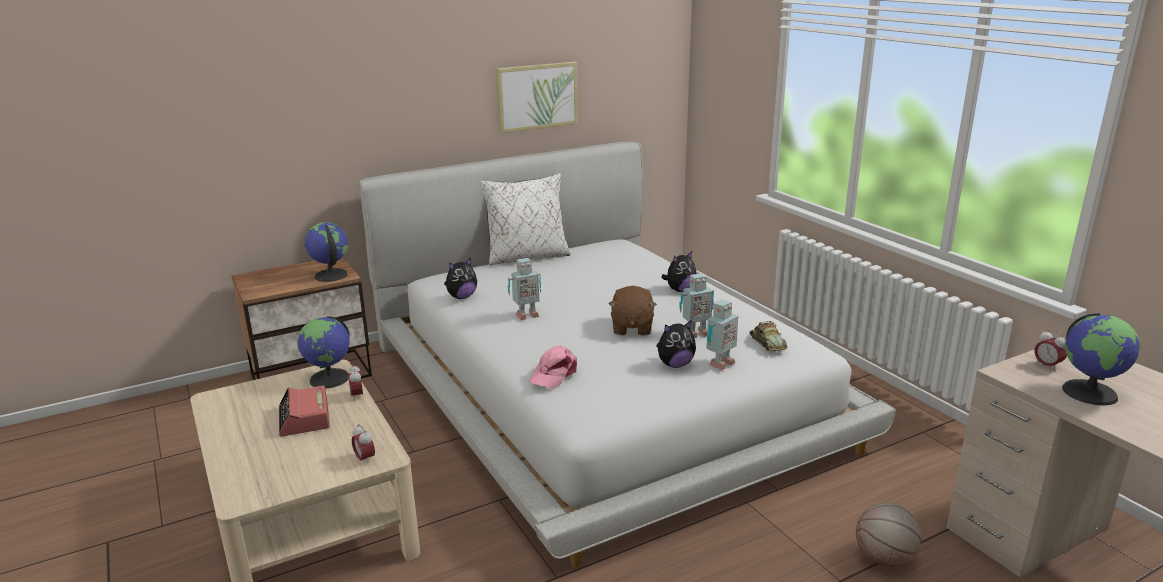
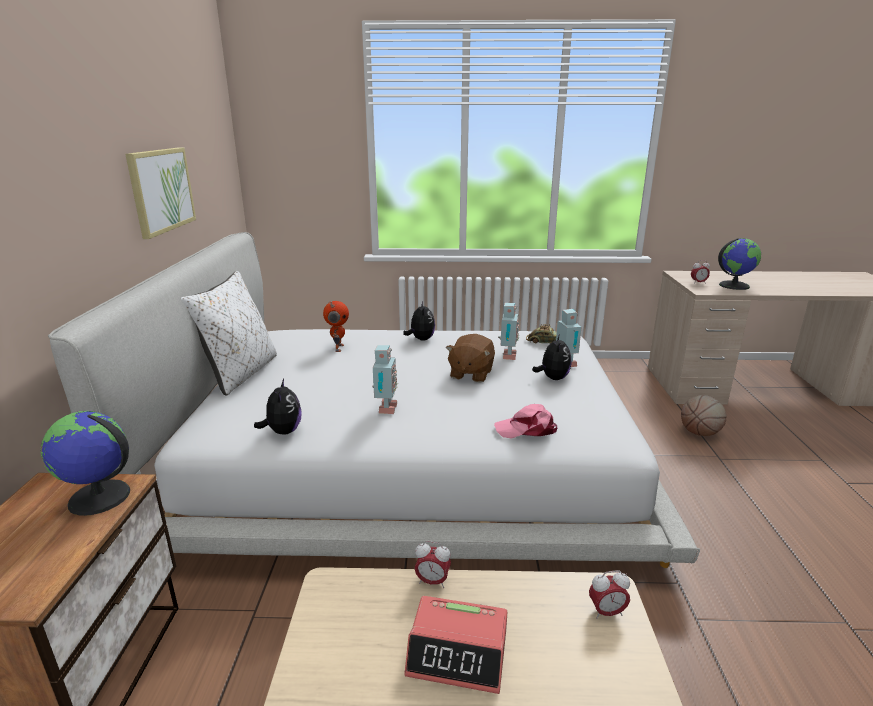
camera: 60 degrees left, 0 degrees up
(330, 379) = (357, 598): globe -> none
(554, 374) = (526, 429): pink cap -> pink cap turned 120 degrees clockwise
(611, 268) = (338, 348): none -> toy robot
(631, 328) = (470, 374): brown plush toy -> brown plush toy turned 75 degrees clockwise

